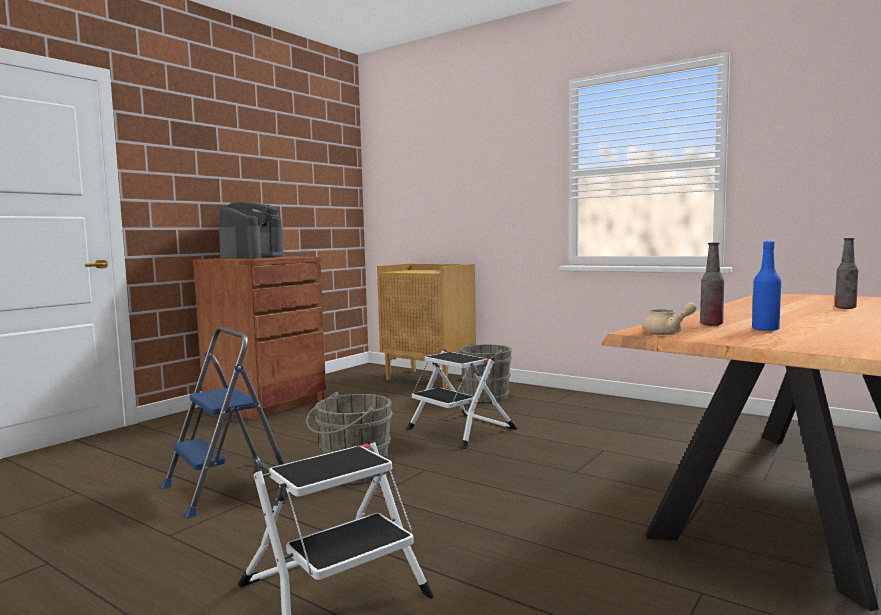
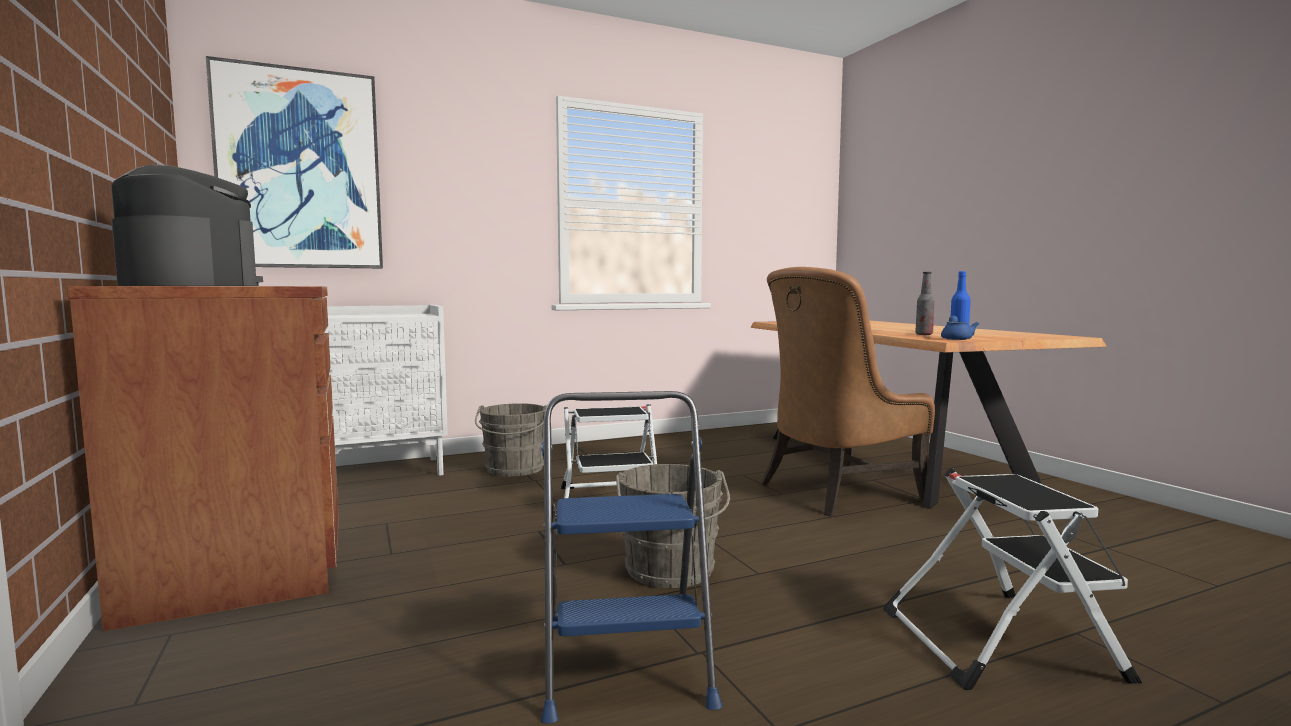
camera: 60 degrees left, 0 degrees up
(409, 176) = (300, 170): none -> picture
(429, 379) = (385, 472): brown cabinet -> white cabinet
(624, 490) = (837, 491): none -> brown chair
(668, 332) = (956, 339): beige teapot -> blue teapot
(845, 308) = (872, 325): bottle -> none

